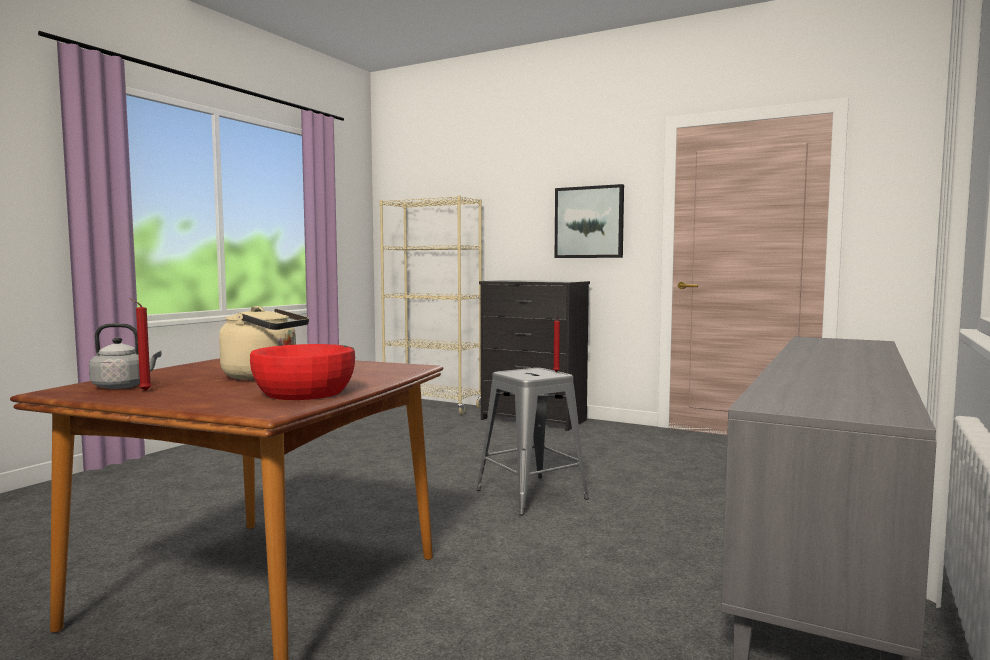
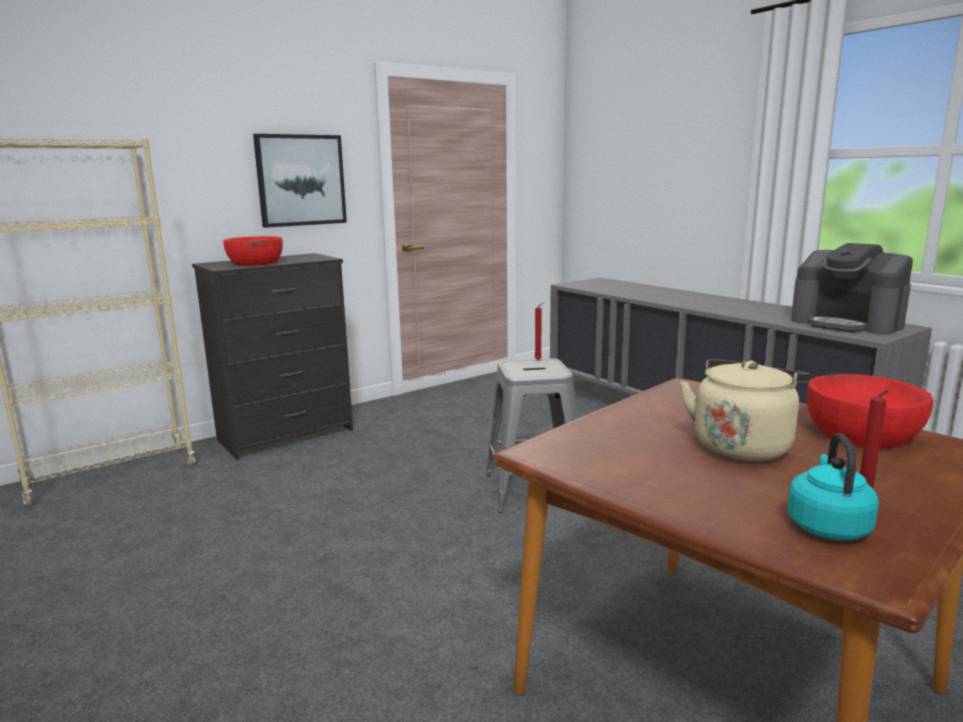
camera: 65 degrees left, 10 degrees up
(124, 386) = (827, 525): grey kettle -> turquoise kettle
(521, 280) = (255, 263): none -> red bowl
(838, 399) = (847, 323): none -> coffee machine

